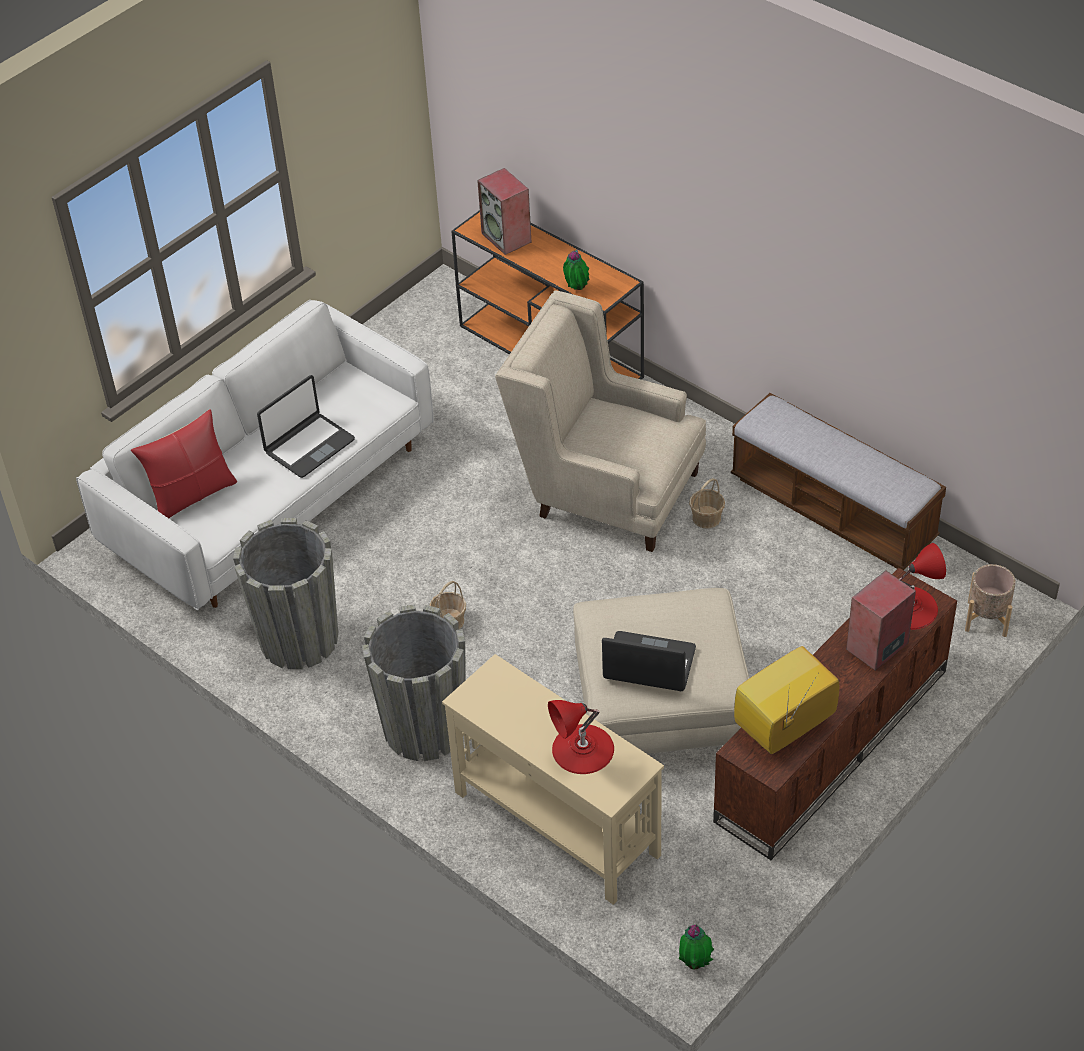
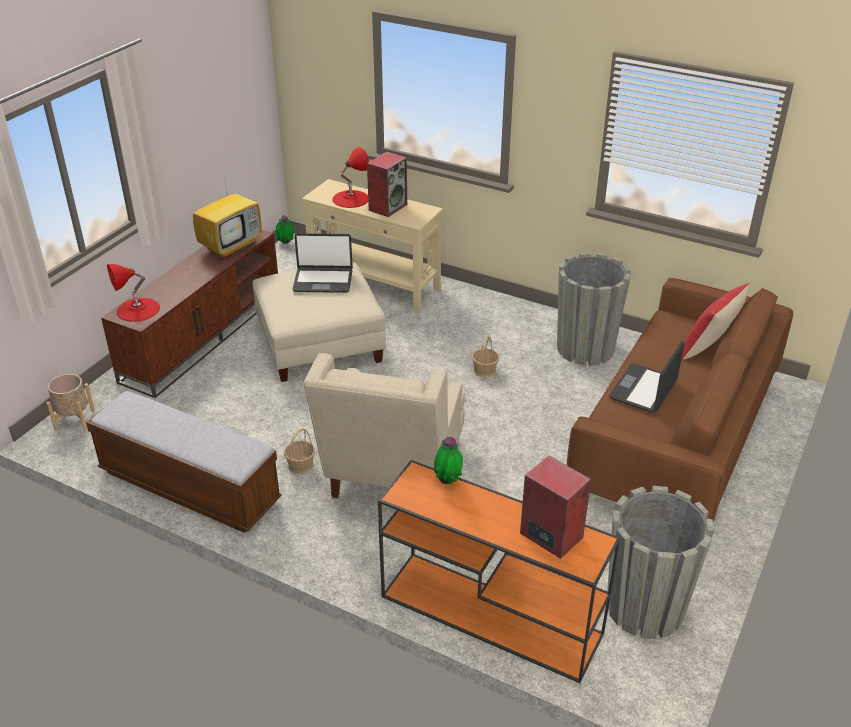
camera: 165 degrees right, 10 degrees down
(270, 496) = (675, 436): white sofa -> brown sofa
(424, 728) = (473, 314): grey planter -> grey planter (645, 607)
(605, 490) = (393, 477): beige armchair -> beige armchair turned 90 degrees clockwise
(877, 647) = (165, 287): speaker -> speaker (388, 207)

